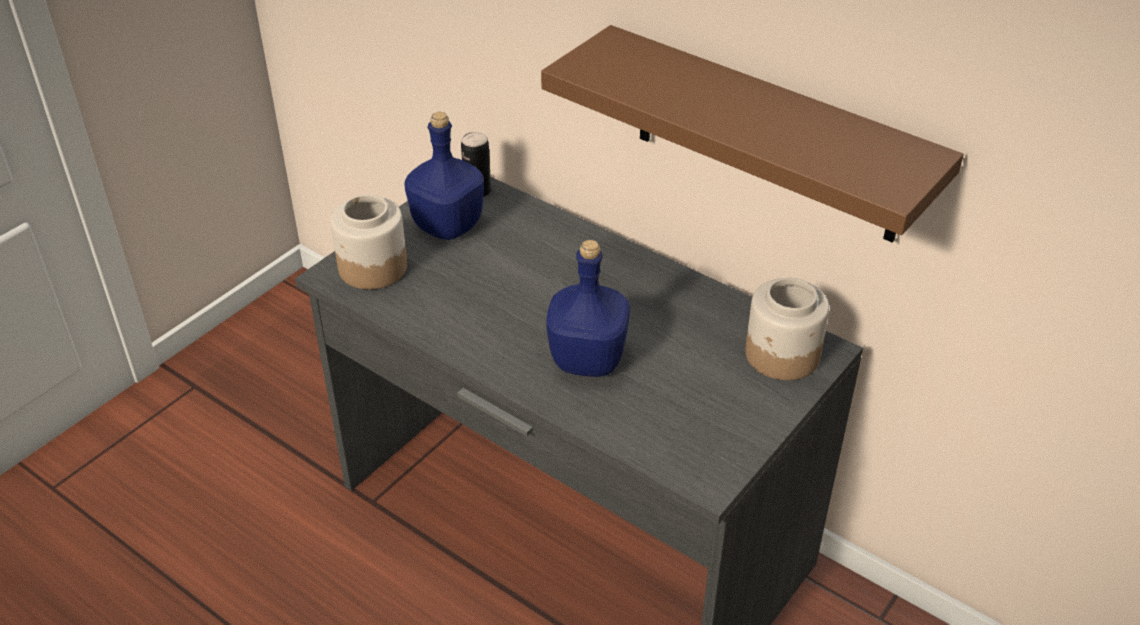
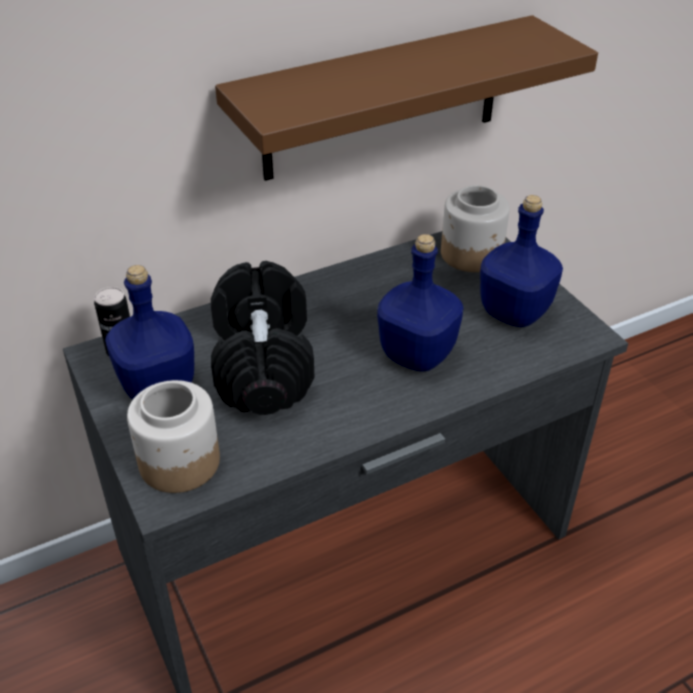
camera: 65 degrees left, 0 degrees up
(512, 270) = (263, 363): none -> black dumbbell
(703, 412) = (513, 312): none -> blue bottle

